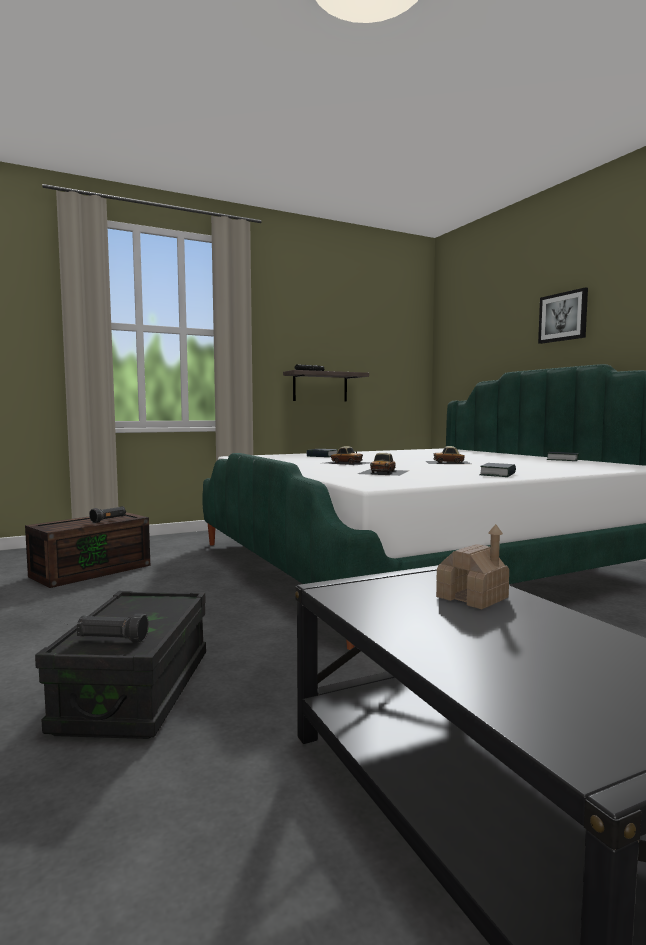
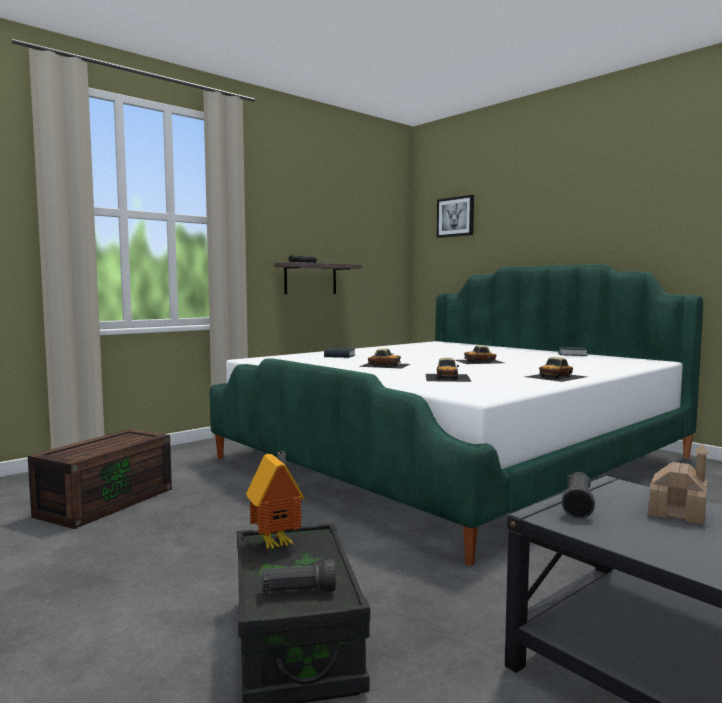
camera: 15 degrees left, 0 degrees up
(108, 520) = (127, 442): black flashlight -> black flashlight (578, 506)
(142, 603) = (278, 543): none -> toy house
(498, 474) = (556, 376): book -> toy car
(563, 317) = (558, 216): picture -> picture (455, 217)

